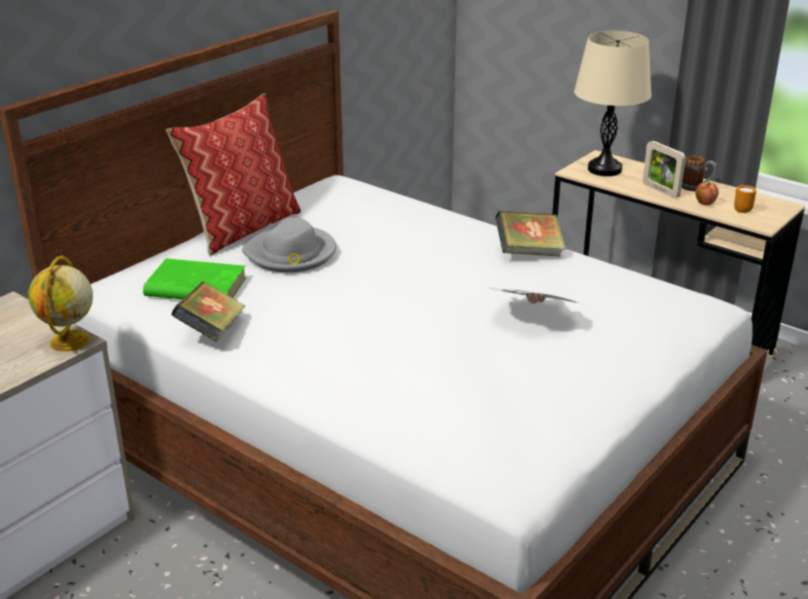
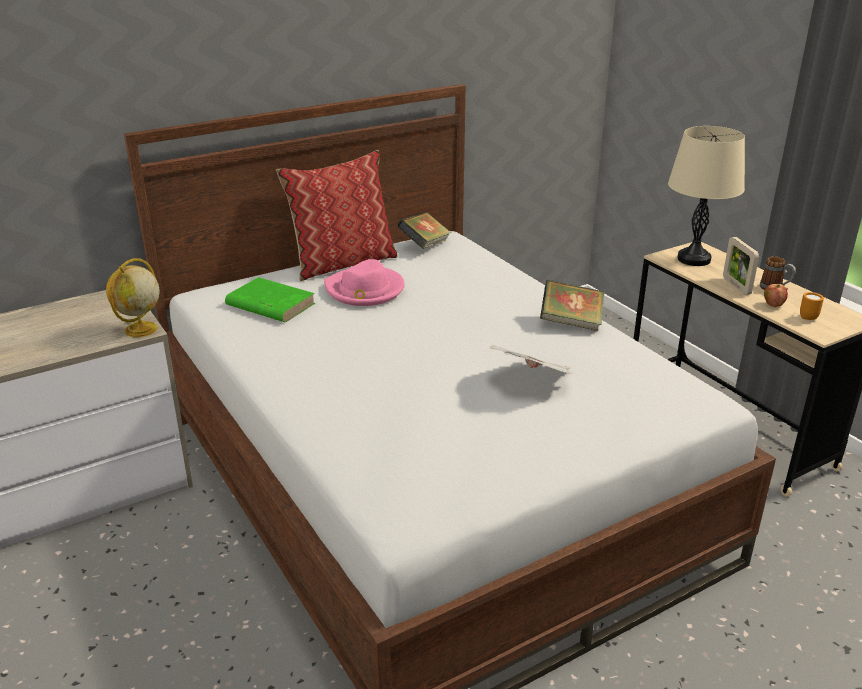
camera: 20 degrees right, 0 degrees up
(211, 331) = (256, 342): book -> book (424, 245)
(291, 254) = (365, 290): grey hat -> pink hat

